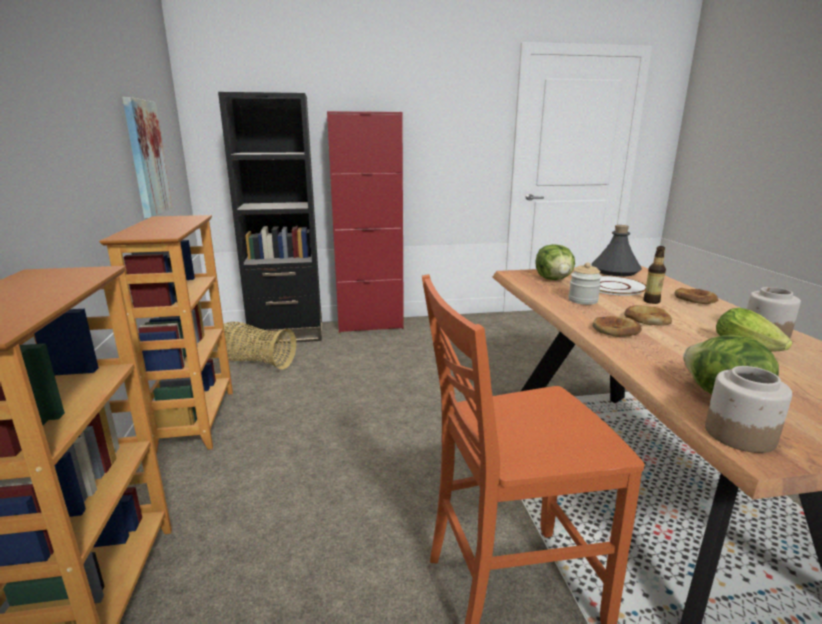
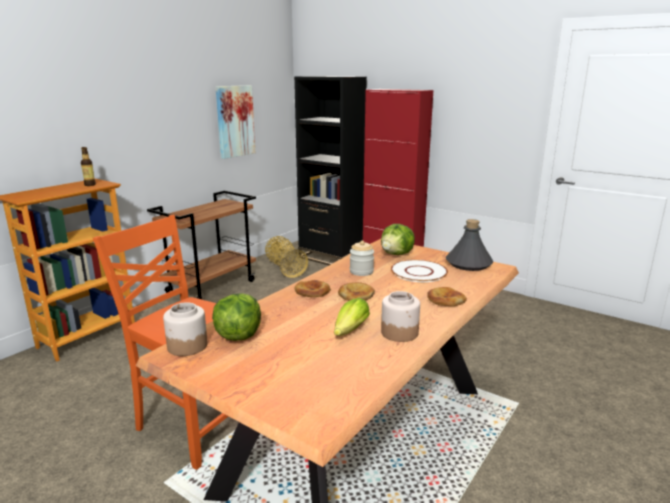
camera: 45 degrees right, 0 degrees up
(195, 420) = (211, 287): bookcase -> brown cart
(651, 301) = (405, 288): bottle -> bottle (90, 185)

